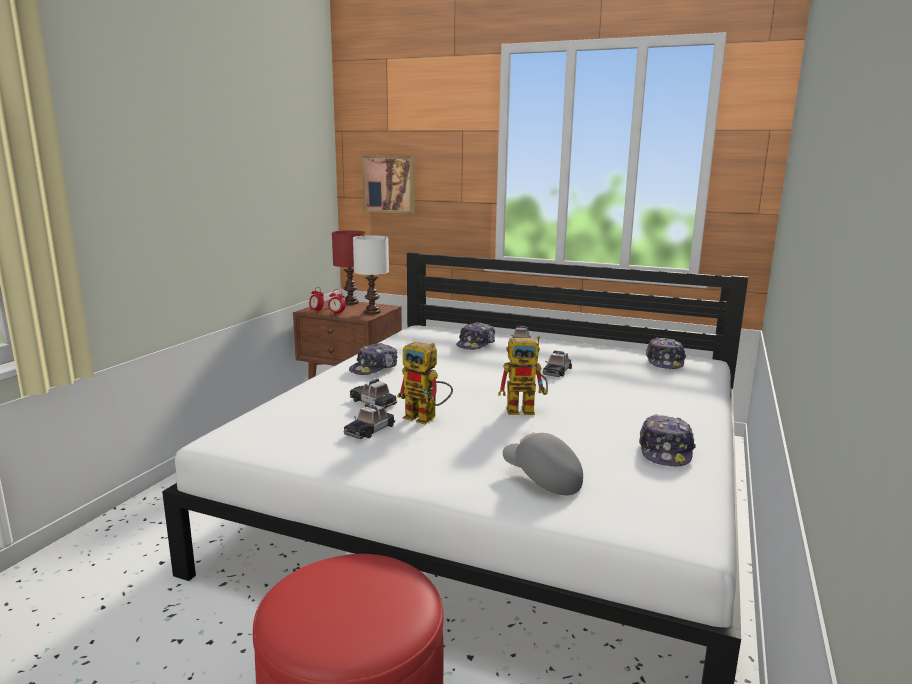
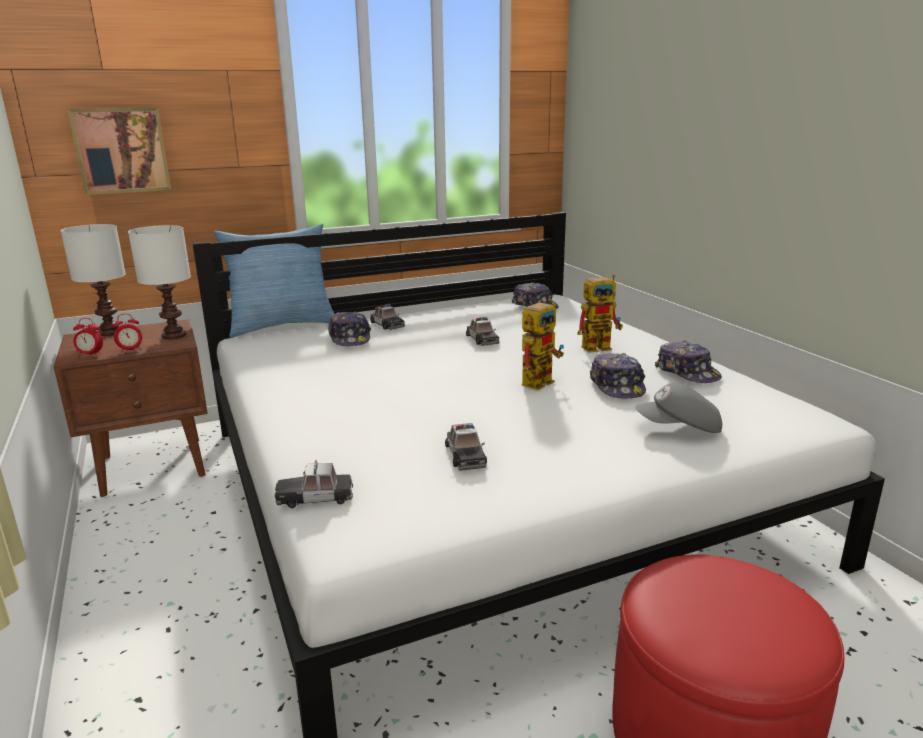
camera: 45 degrees left, 5 degrees up
(351, 303) = (111, 332): red table lamp -> white table lamp
(373, 401) = (399, 429): toy car -> toy car (315, 496)
(374, 368) = (309, 397): cap -> cap (617, 386)
(427, 418) = (485, 422): toy robot -> toy robot (601, 346)
(459, 326) = (282, 325): none -> pillow

